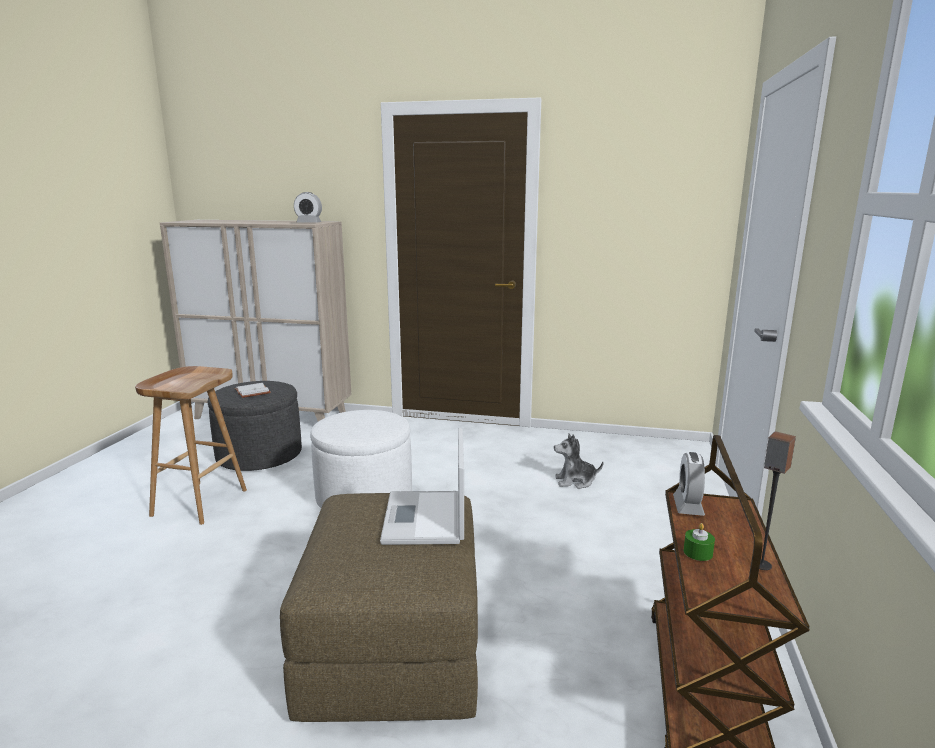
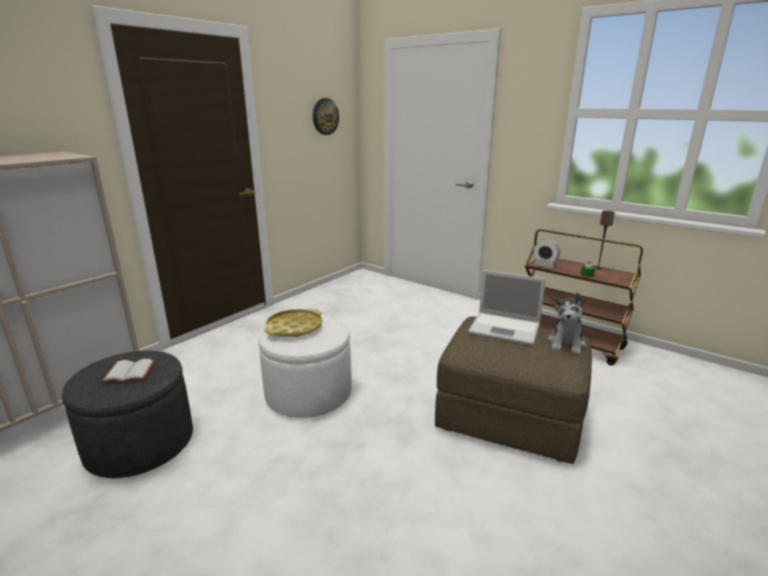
camera: 65 degrees left, 5 degrees up
(200, 502) = (210, 500): brown stool -> none
(309, 223) = (64, 156): alarm clock -> none
(361, 418) = (294, 328): none -> yellow tray
(575, 481) = (369, 313): plush toy -> plush toy (566, 343)
(659, 204) = (325, 116): none -> wall clock

